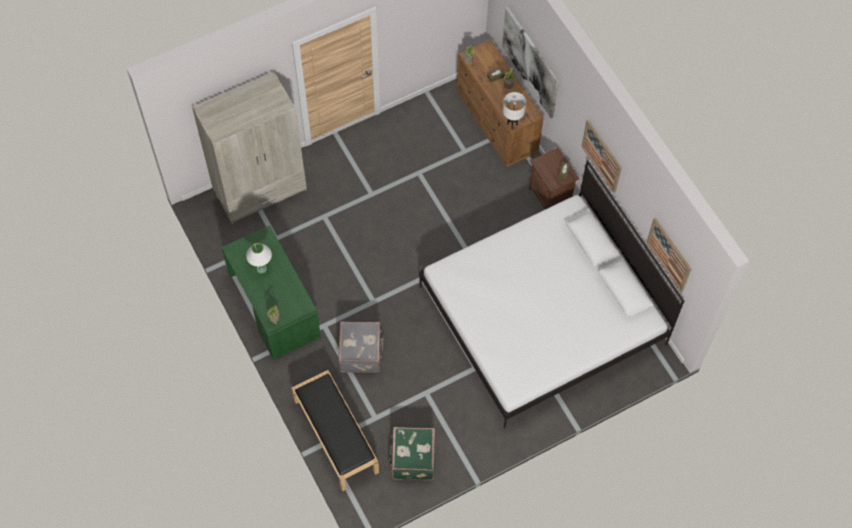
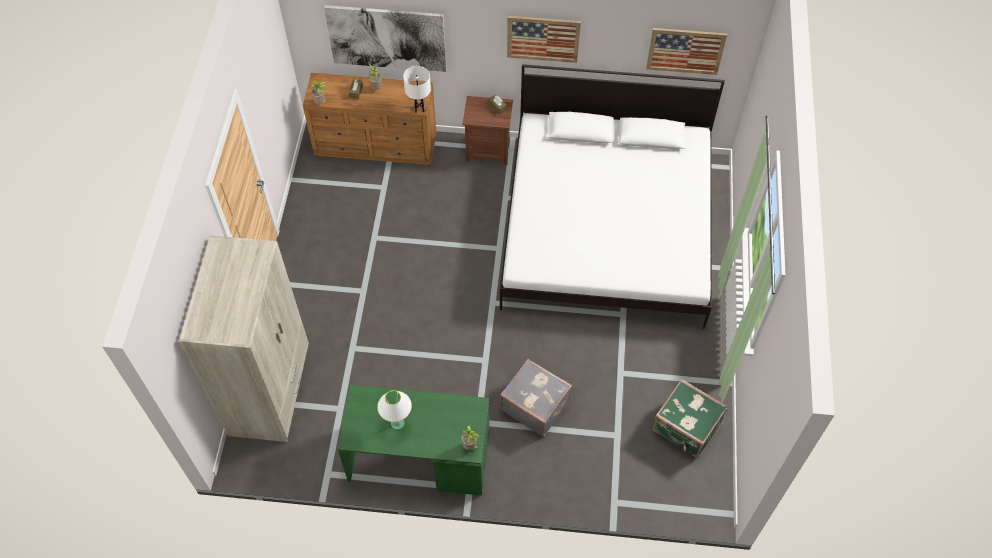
camera: 55 degrees left, 5 degrees down
(335, 435) = (612, 485): black bench -> none

